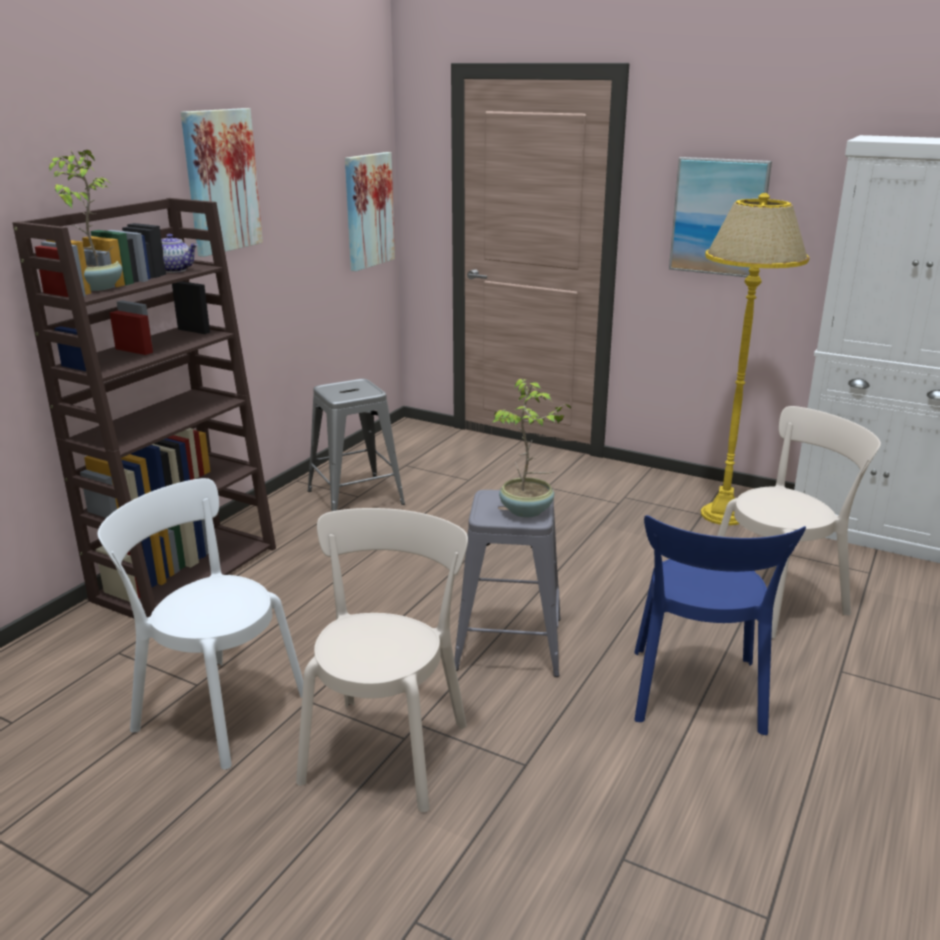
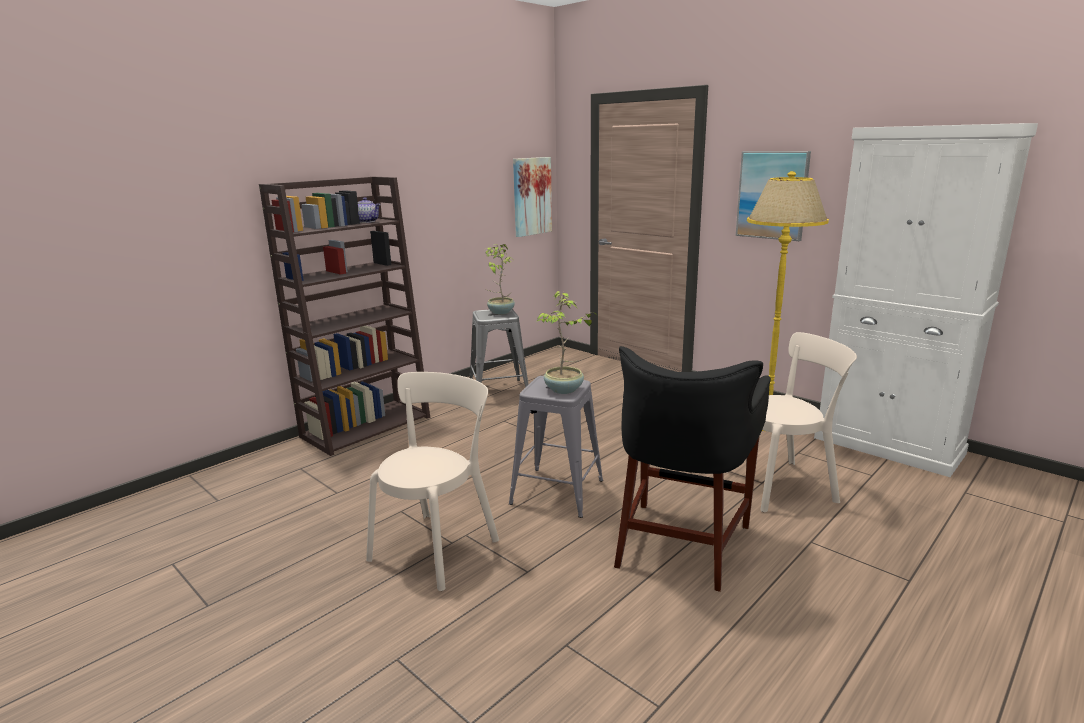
camera: 15 degrees right, 5 degrees down
(95, 287) = (309, 228): potted plant -> potted plant (500, 312)
(214, 709) = (340, 508): white chair -> none
(221, 181) = (414, 168): picture -> none
(696, 695) = (681, 543): blue chair -> black stool

